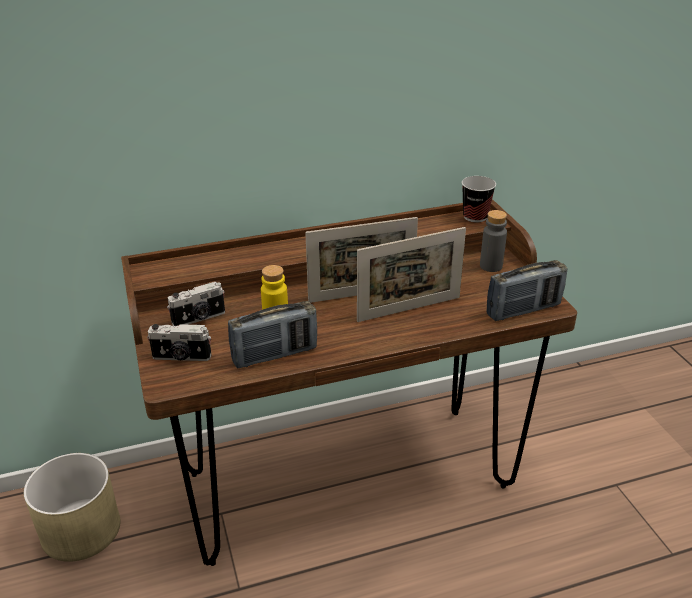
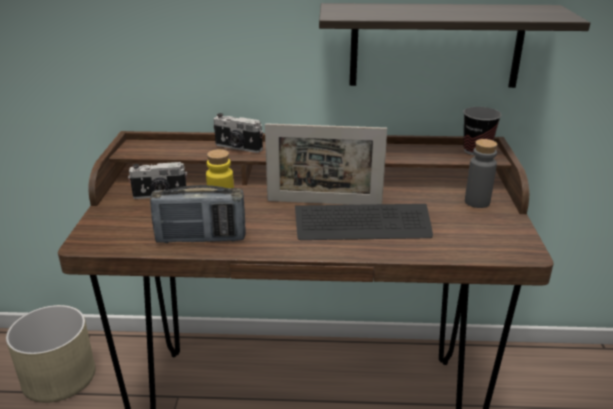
camera: 20 degrees right, 5 degrees down
(181, 357) = (118, 223): camera -> camera (238, 148)
(409, 309) = (362, 225): picture frame -> keyboard
(427, 125) = (435, 46): none -> shelf
(523, 310) = (488, 249): radio -> none

